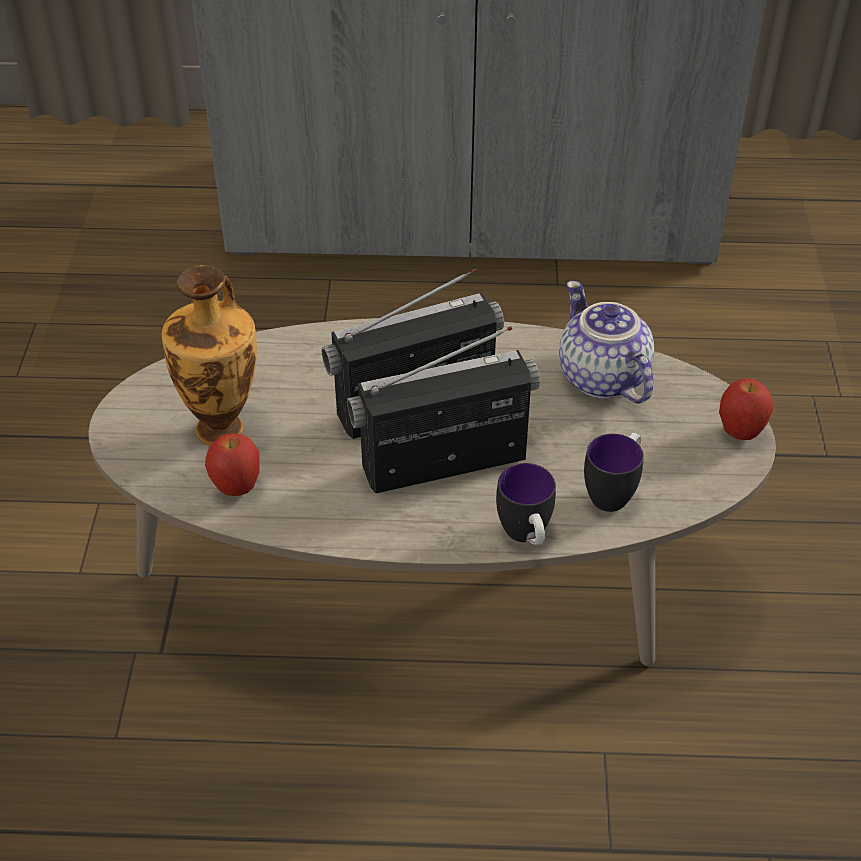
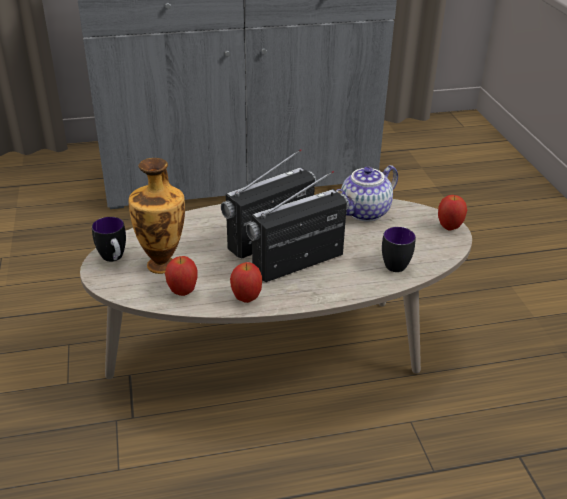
camera: 15 degrees left, 10 degrees down
(334, 519) = (246, 298): none -> apple
(526, 538) = (359, 291): mug -> mug (114, 259)
(600, 377) = (365, 213): teapot -> teapot turned 90 degrees counterclockwise

